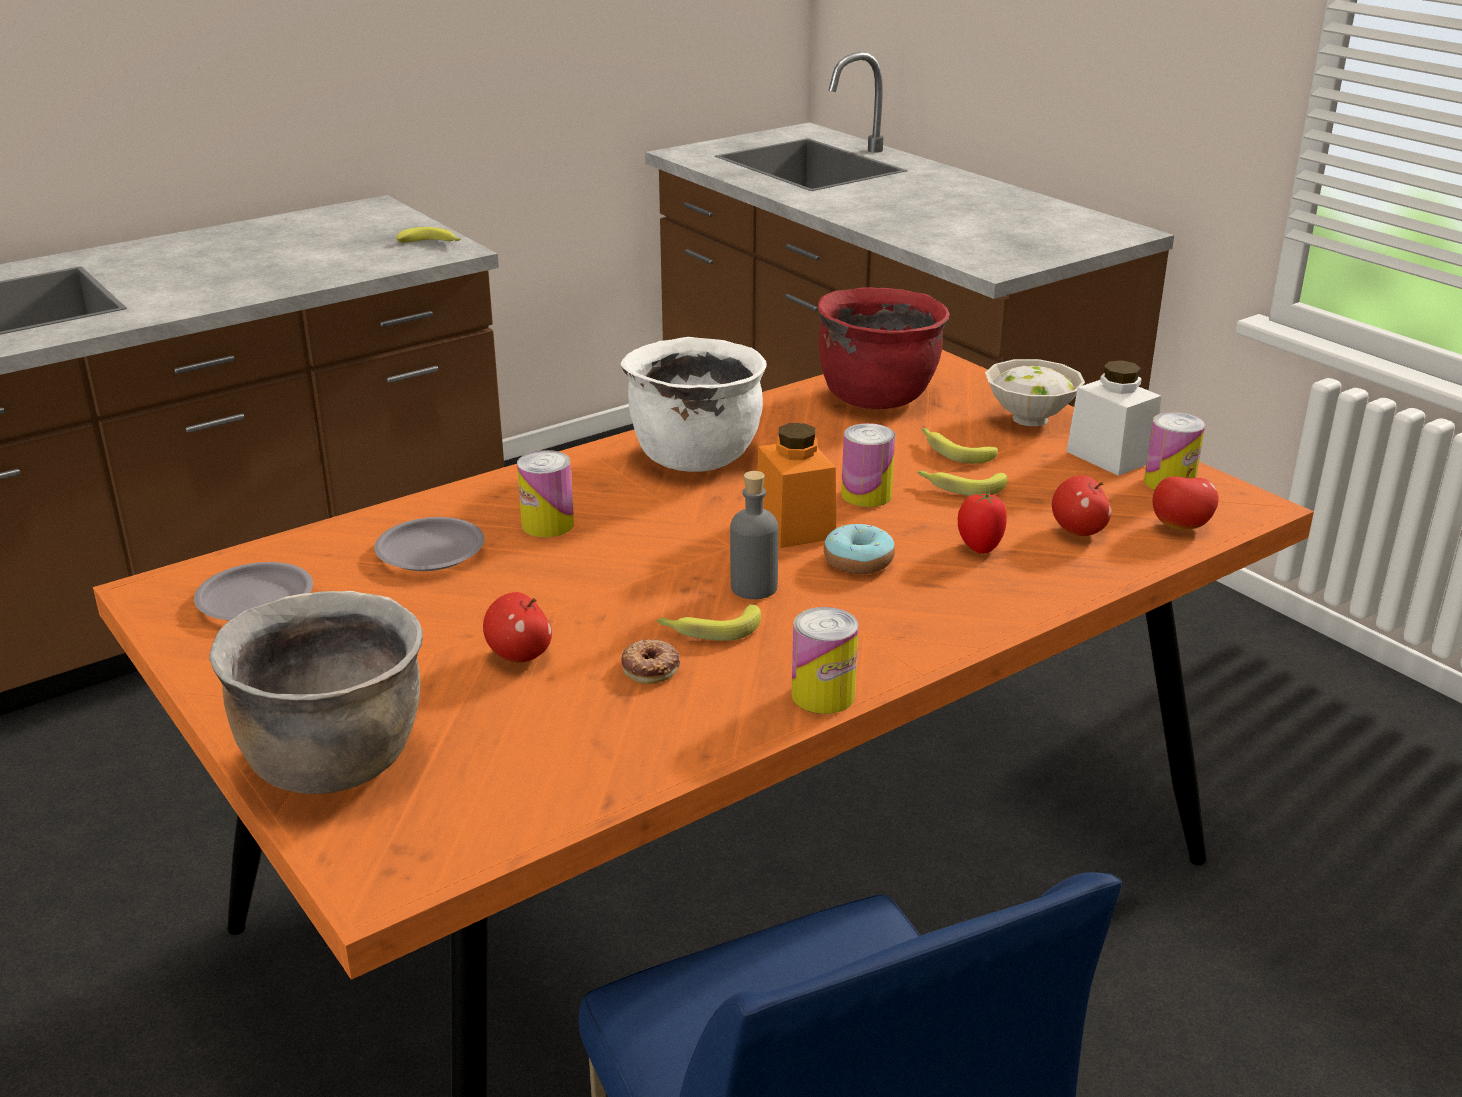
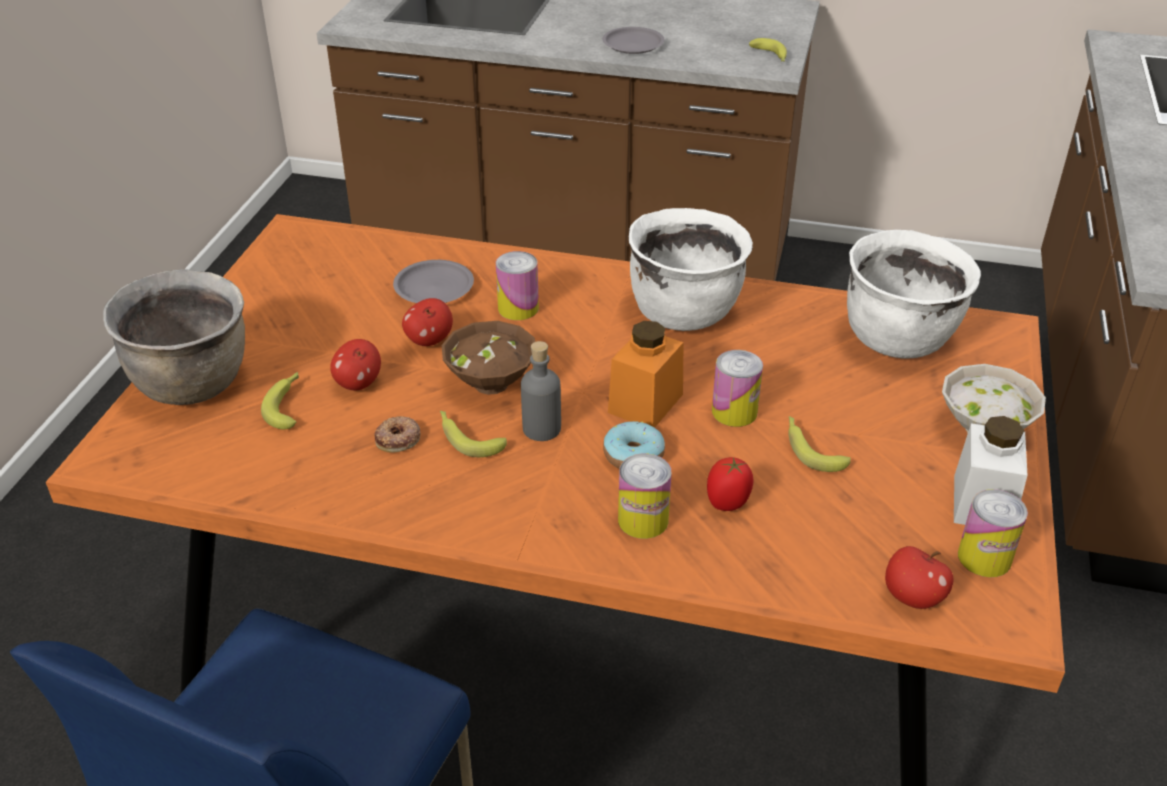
camera: 50 degrees right, 10 degrees up
(255, 600) = (316, 266): grey plate -> grey plate (632, 45)
(645, 583) = (493, 383): none -> brown bowl
(823, 695) = (441, 526): can -> can (643, 520)
(877, 397) = (898, 339): red cooking pot -> white cooking pot
(954, 451) = (865, 418): banana -> banana (287, 405)
(1078, 531) = (824, 542): apple -> apple (429, 340)

